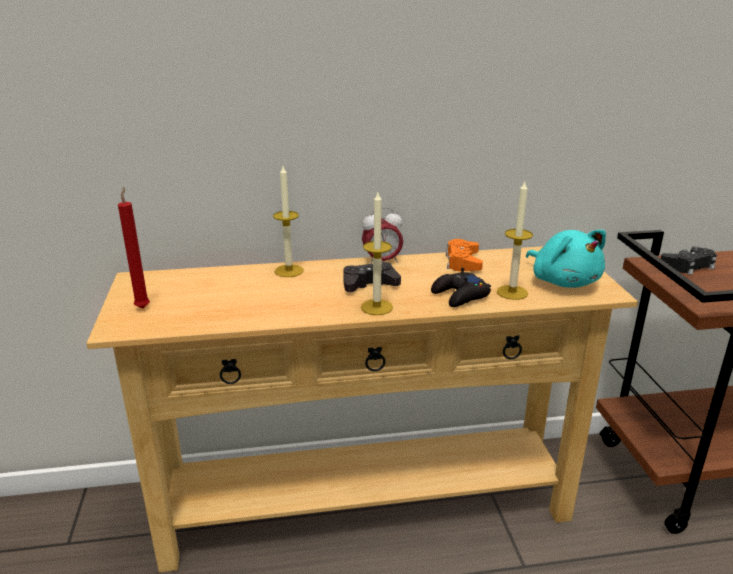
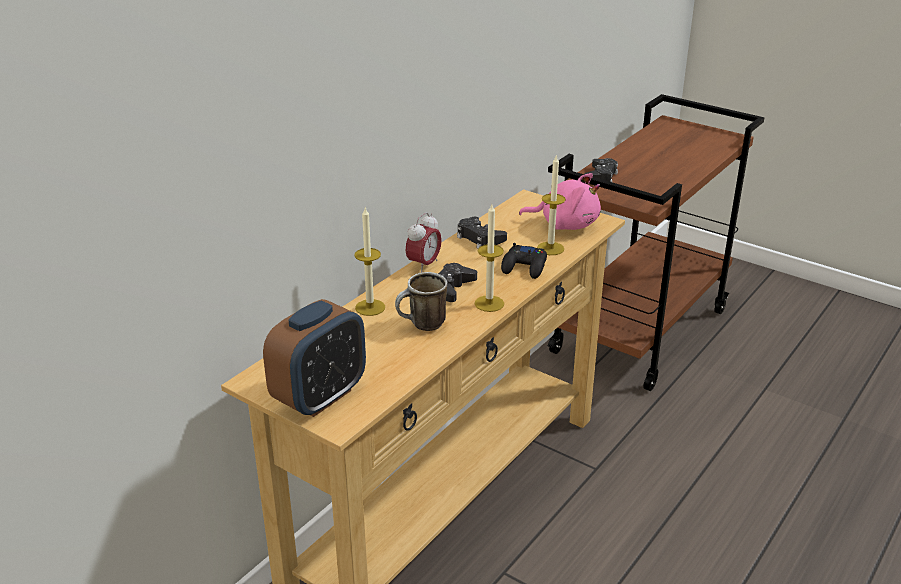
camera: 45 degrees left, 5 degrees up
(143, 307) = (320, 397): red candle -> alarm clock
(296, 298) = (422, 326): none -> mug
(463, 262) = (479, 238): orange game controller -> black game controller
(563, 281) = (565, 224): turquoise plush toy -> pink plush toy

